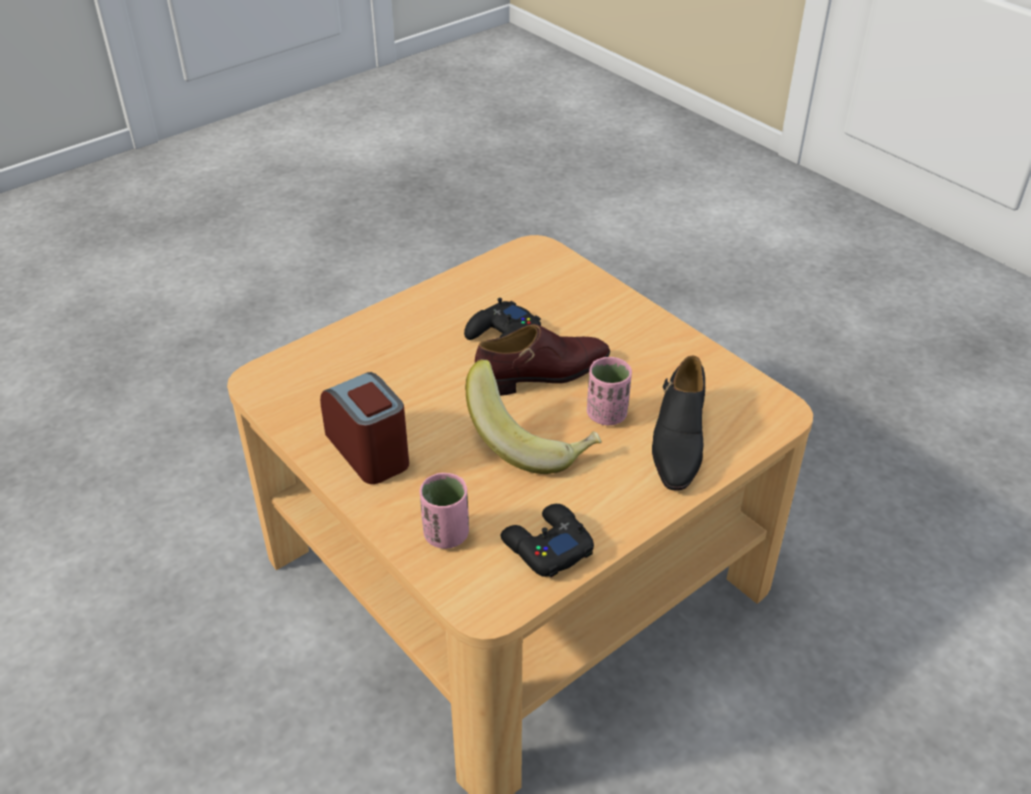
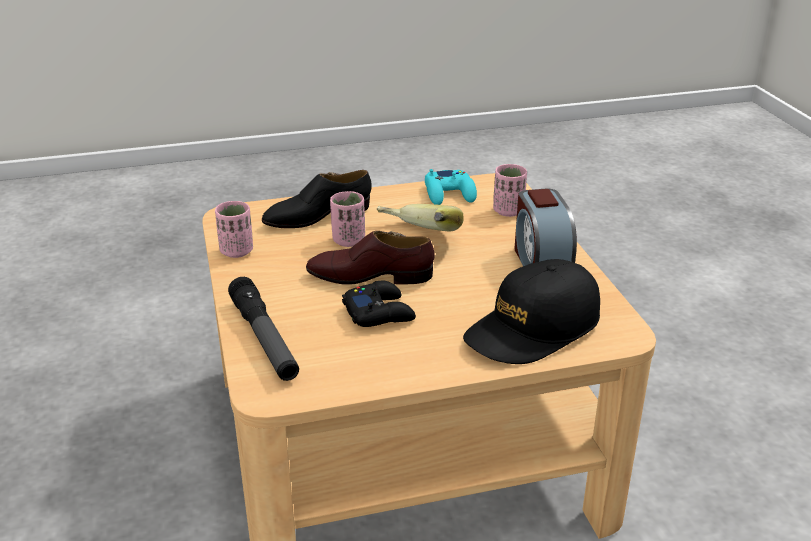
camera: 155 degrees left, 10 degrees down
(349, 361) = (533, 329): none -> black cap
(546, 546) = (450, 194): black game controller -> turquoise game controller
(579, 285) = (264, 338): none -> flashlight
(677, 442) = (317, 216): black shoe -> black shoe turned 150 degrees counterclockwise
(707, 363) = (237, 251): none -> pink cup

